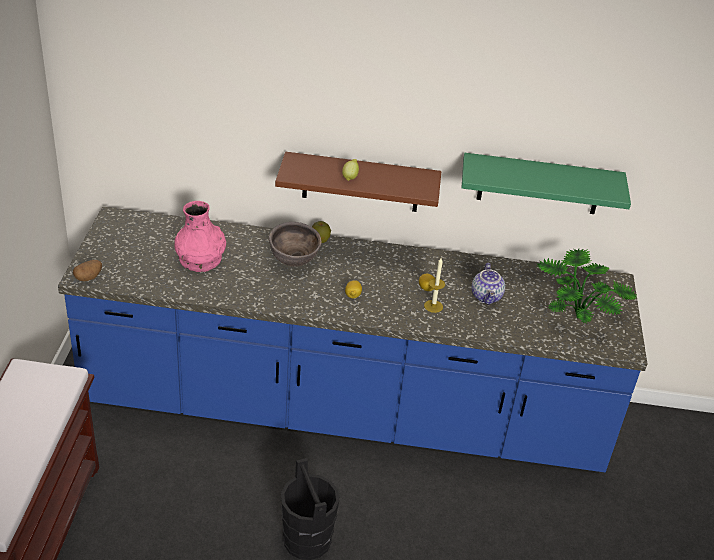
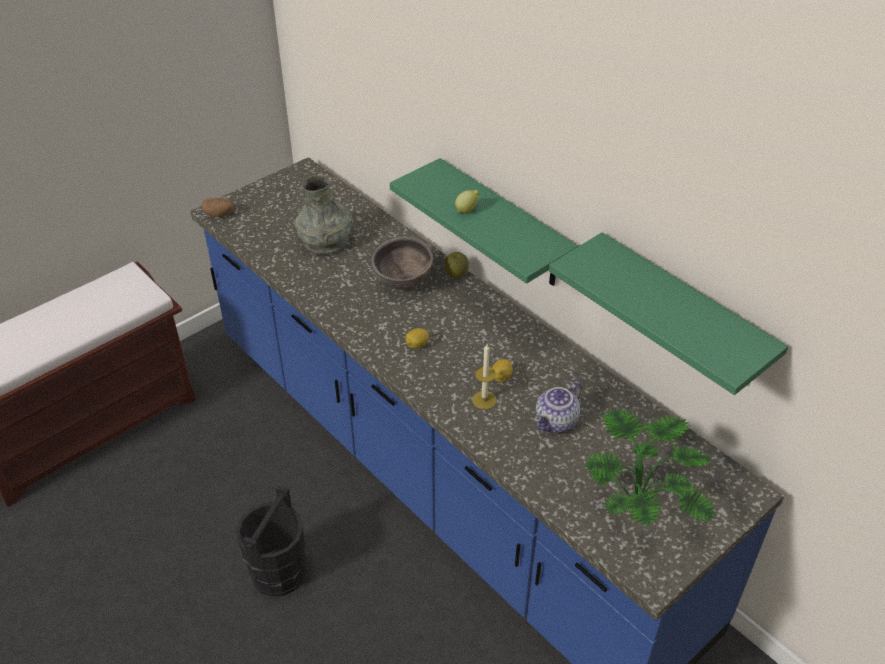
camera: 45 degrees right, 5 degrees up
(200, 259) = (326, 241): pink vase -> grey vase
(361, 182) = (504, 225): brown shelf -> green shelf

